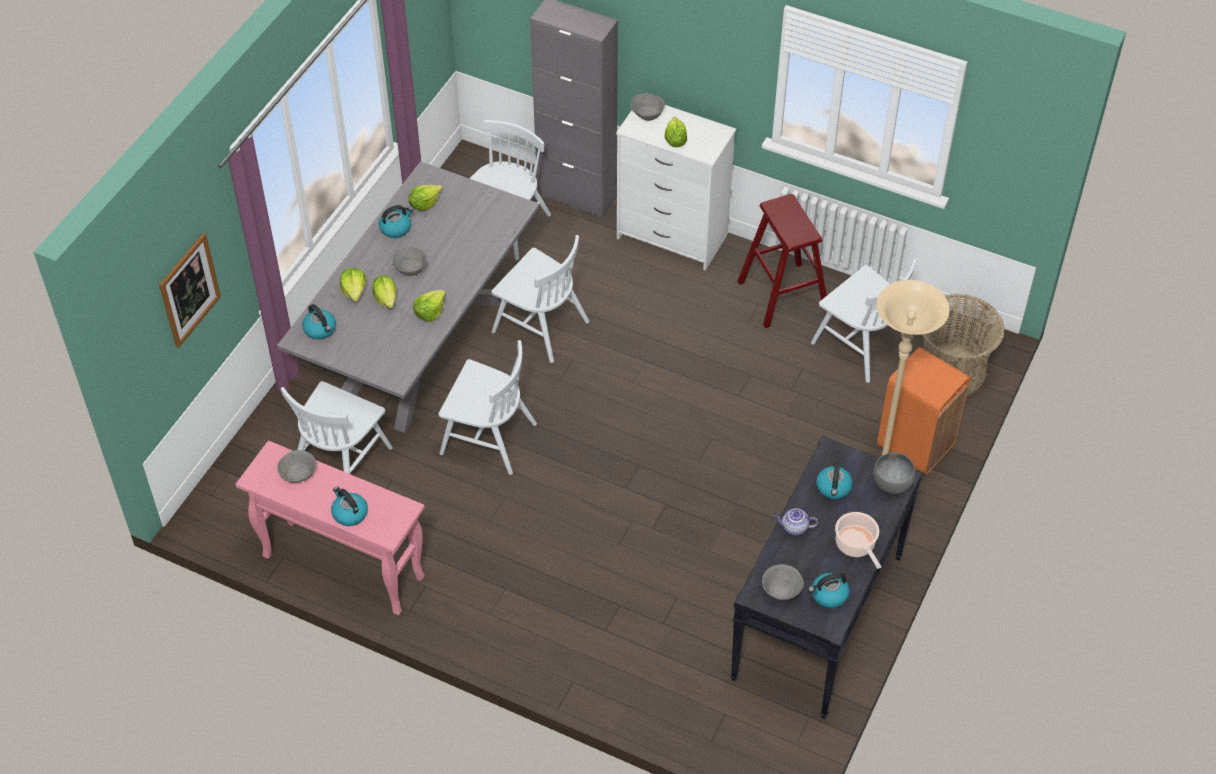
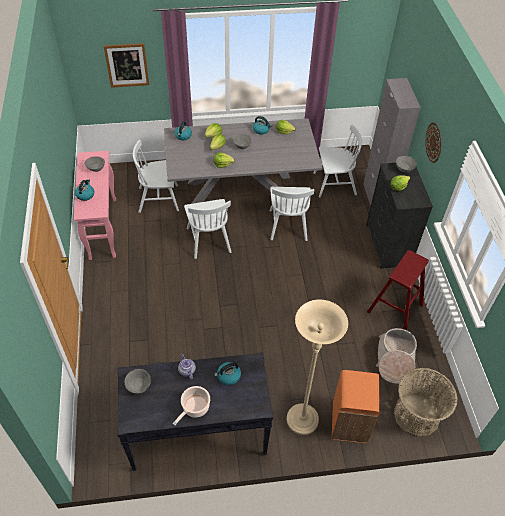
camera: 55 degrees right, 0 degrees up
(671, 237) = (387, 245): white dresser -> black dresser
(682, 49) = (434, 142): none -> wall clock
(828, 595) = (149, 411): kettle -> none
(860, 344) = (394, 360): white chair -> basket
(892, 482) = (254, 404): grey bowl -> none

